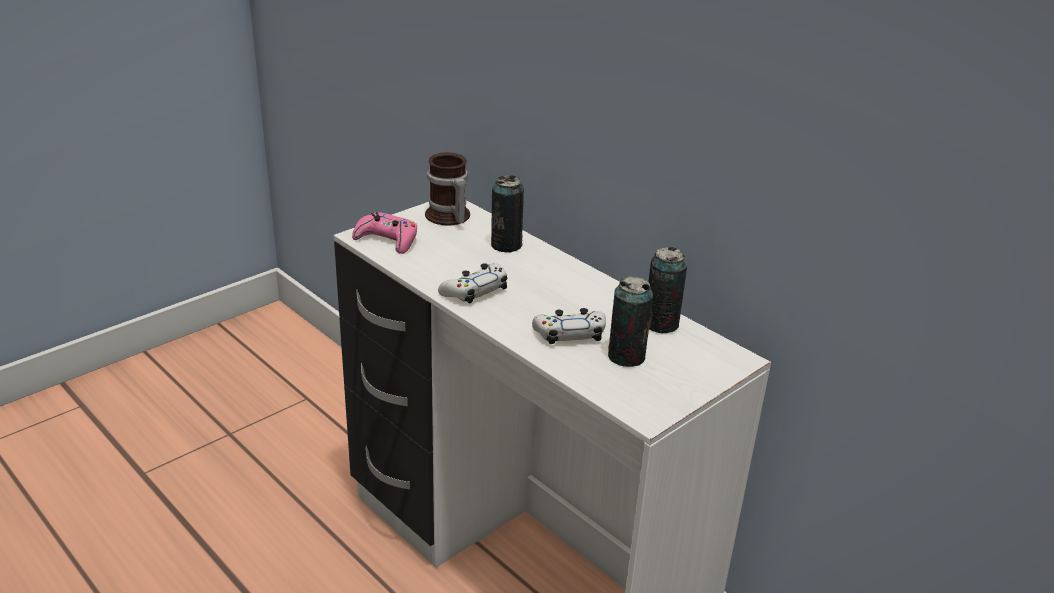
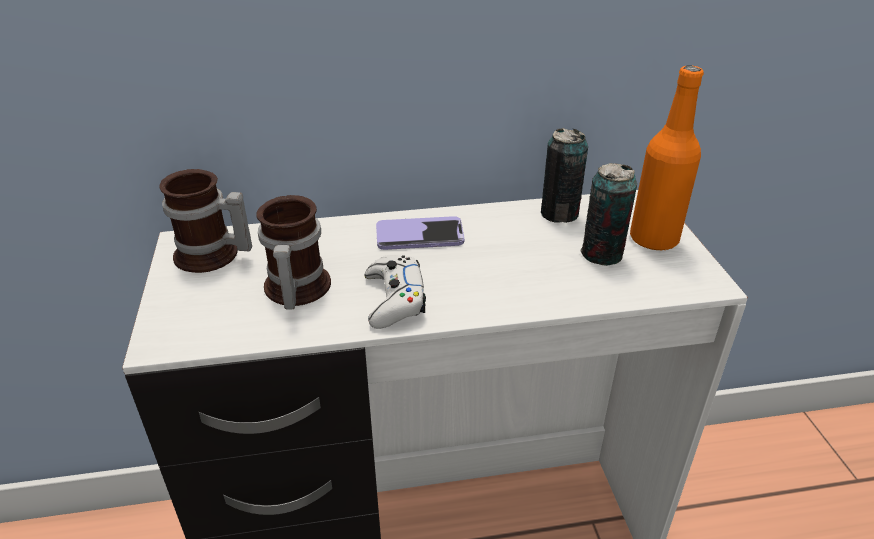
camera: 55 degrees left, 5 degrees up
(387, 240) = (201, 323): pink game controller -> none
(446, 255) = (293, 290): none -> mug
(506, 245) = (322, 241): can -> none
(556, 276) = (420, 236): none -> phone
(569, 334) = (536, 270): white game controller -> none
(680, 376) = (654, 239): none -> orange bottle

